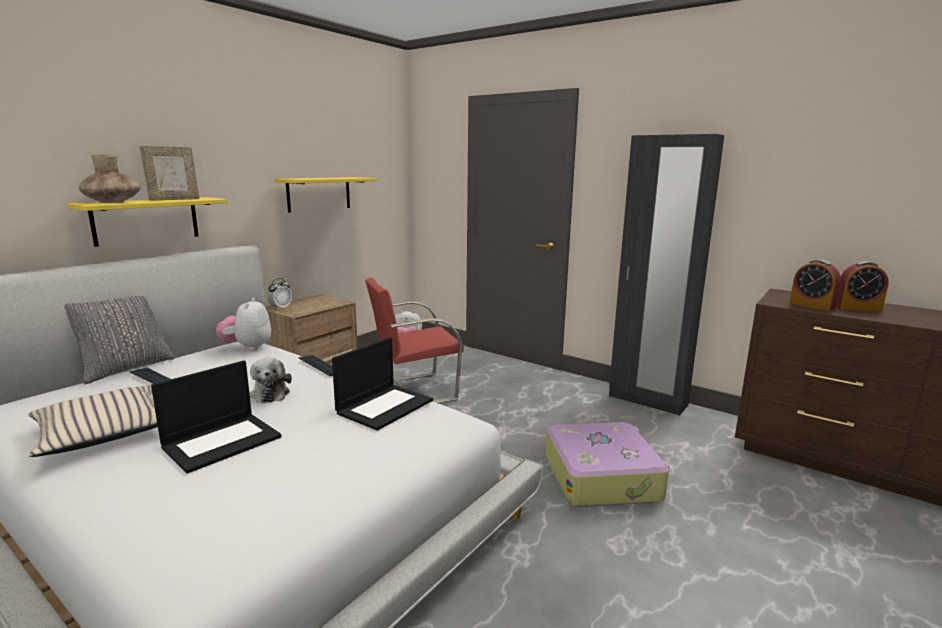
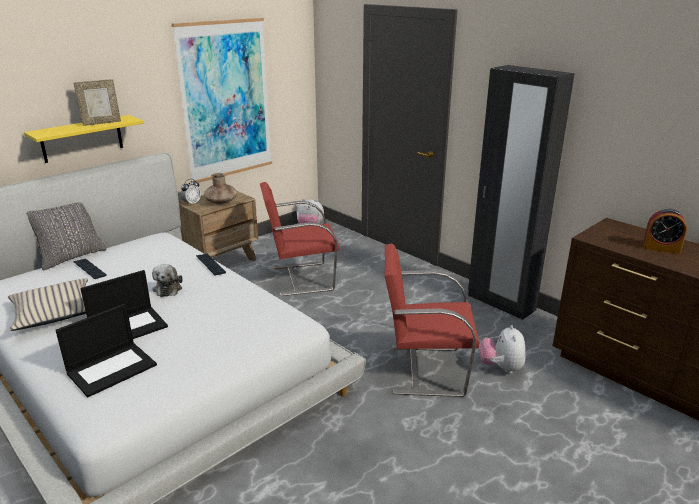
camera: 10 degrees right, 10 degrees up
(112, 202) = (55, 130): brown vase -> brown vase (221, 202)
(247, 347) = (161, 242): plush toy -> plush toy (501, 368)
(319, 194) = (226, 100): yellow shelf -> picture
(385, 406) = (246, 306): laptop -> laptop (112, 368)
(602, 477) = (424, 369): suitcase -> red chair
(812, 305) = (621, 243): alarm clock -> none

